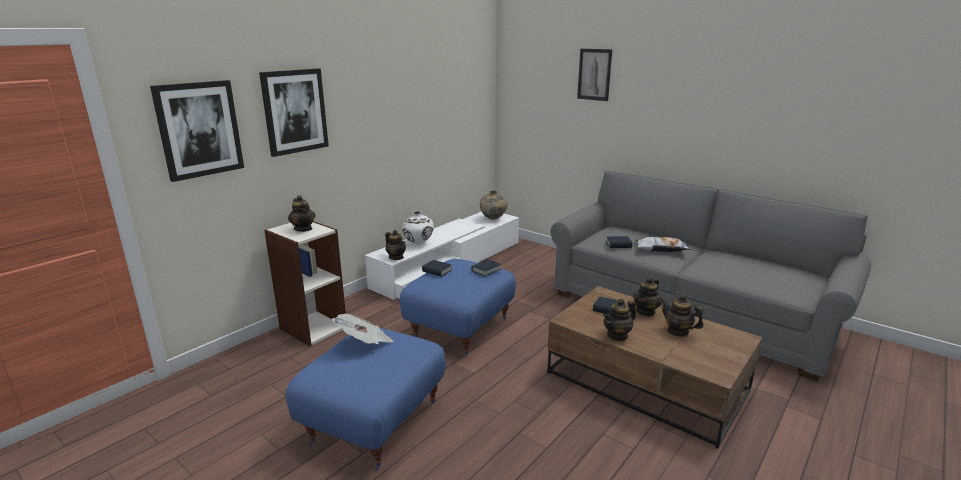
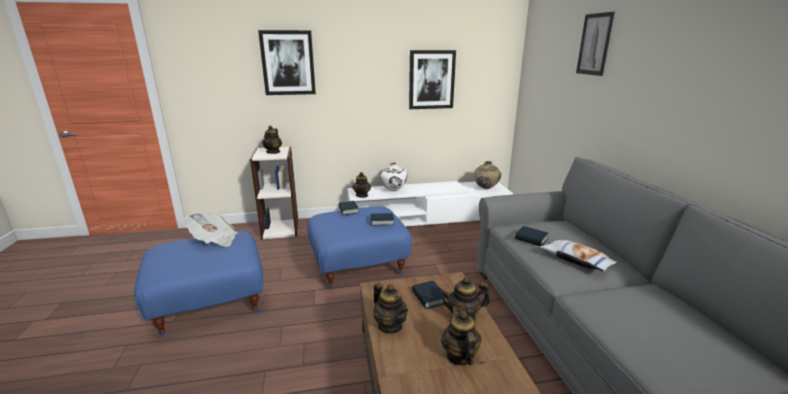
camera: 40 degrees right, 0 degrees up
(199, 129) = (210, 67): picture -> picture (431, 79)
(617, 335) = (390, 325): teapot -> teapot turned 135 degrees counterclockwise

